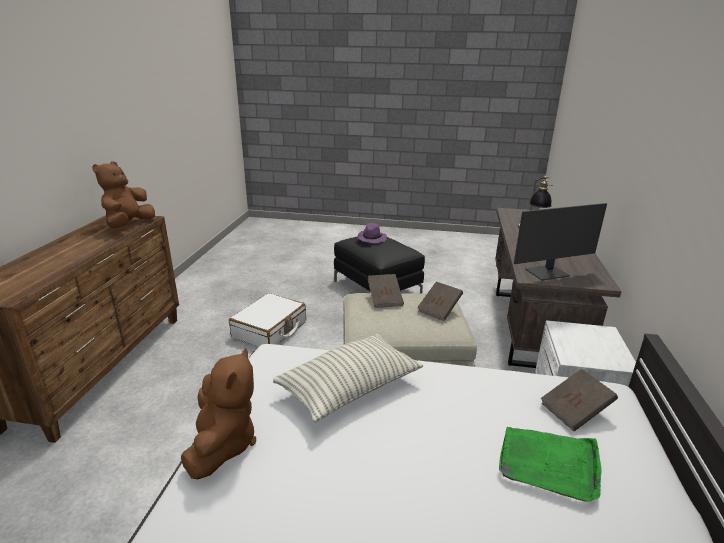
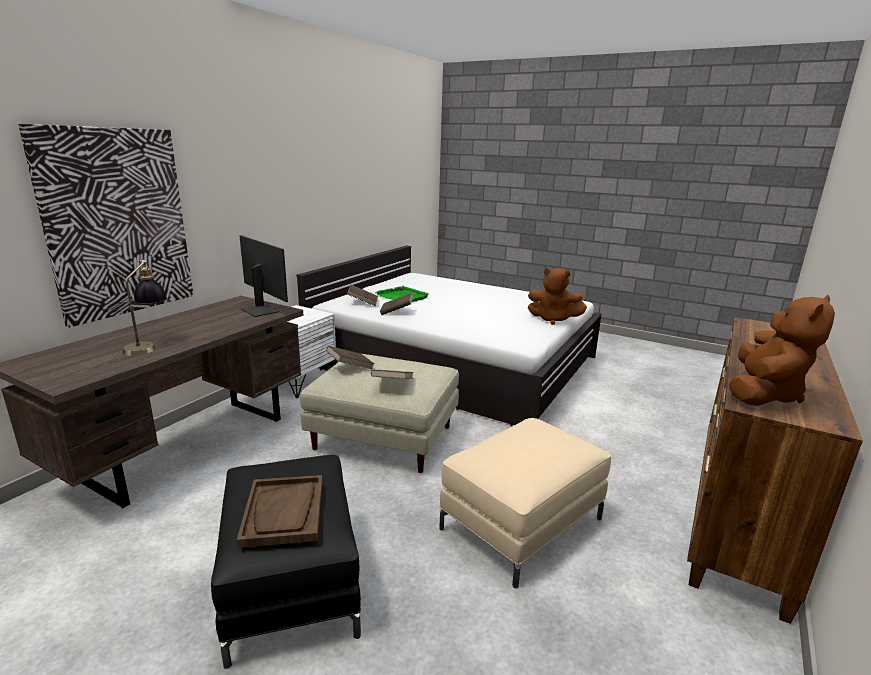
camera: 160 degrees left, 5 degrees down
(222, 445) = (553, 319): brown plush toy -> brown plush toy turned 90 degrees counterclockwise
(270, 330) = (521, 523): white suitcase -> beige ottoman
(349, 388) = (477, 323): pillow -> none
(371, 239) = (284, 512): purple hat -> brown tray
(490, 393) = (396, 312): none -> brown book
(548, 273) = (260, 310): monitor -> monitor turned 45 degrees clockwise
(613, 163) = (118, 223): none -> picture

